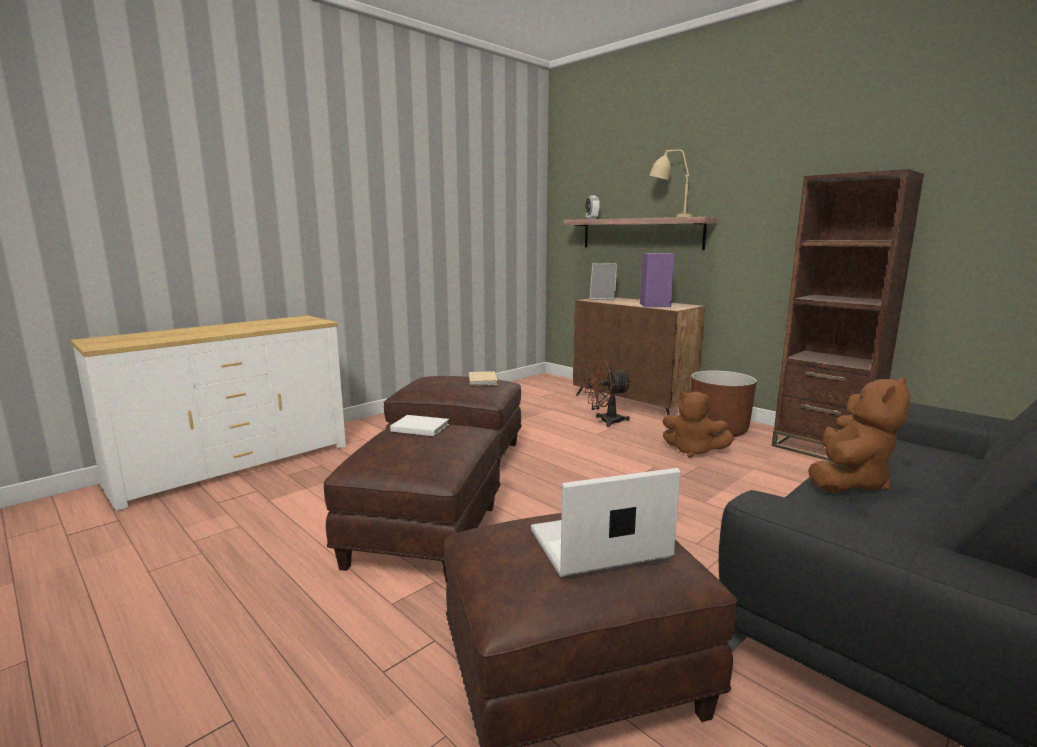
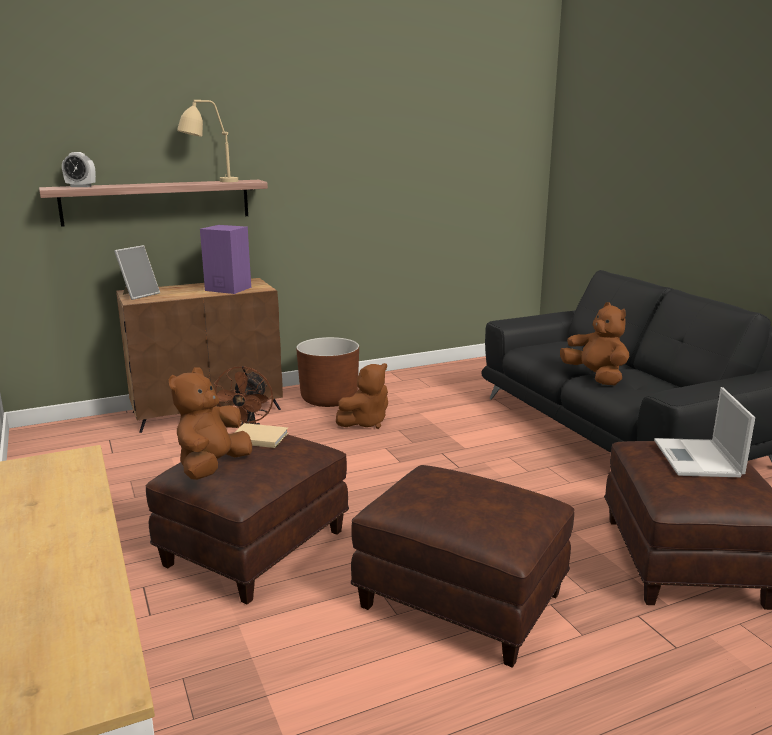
camera: 70 degrees left, 5 degrees up
(419, 427) = (424, 494): white book -> none
(431, 379) = (212, 468): none -> brown plush toy
(823, 449) = (404, 379): brown bookcase -> none

